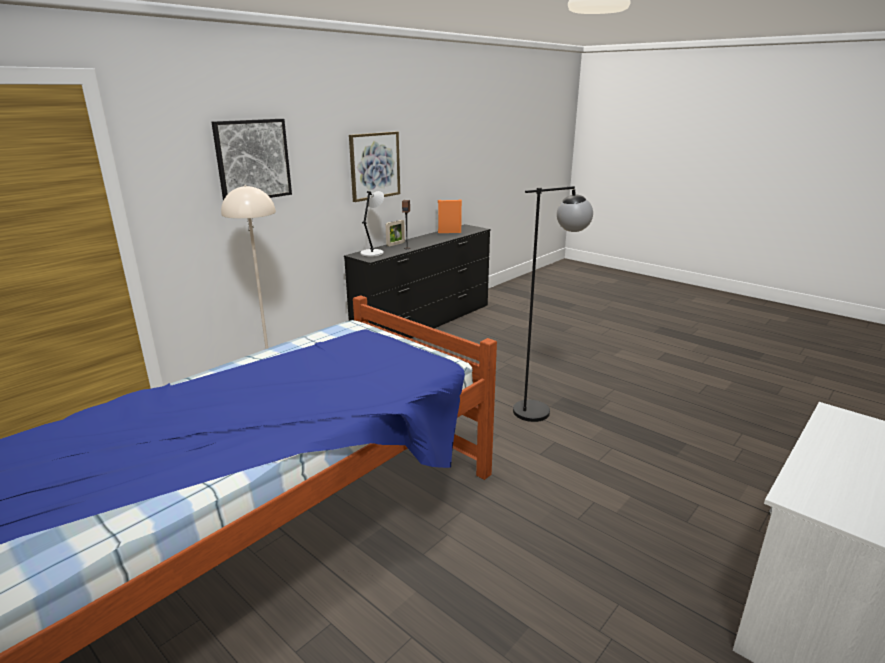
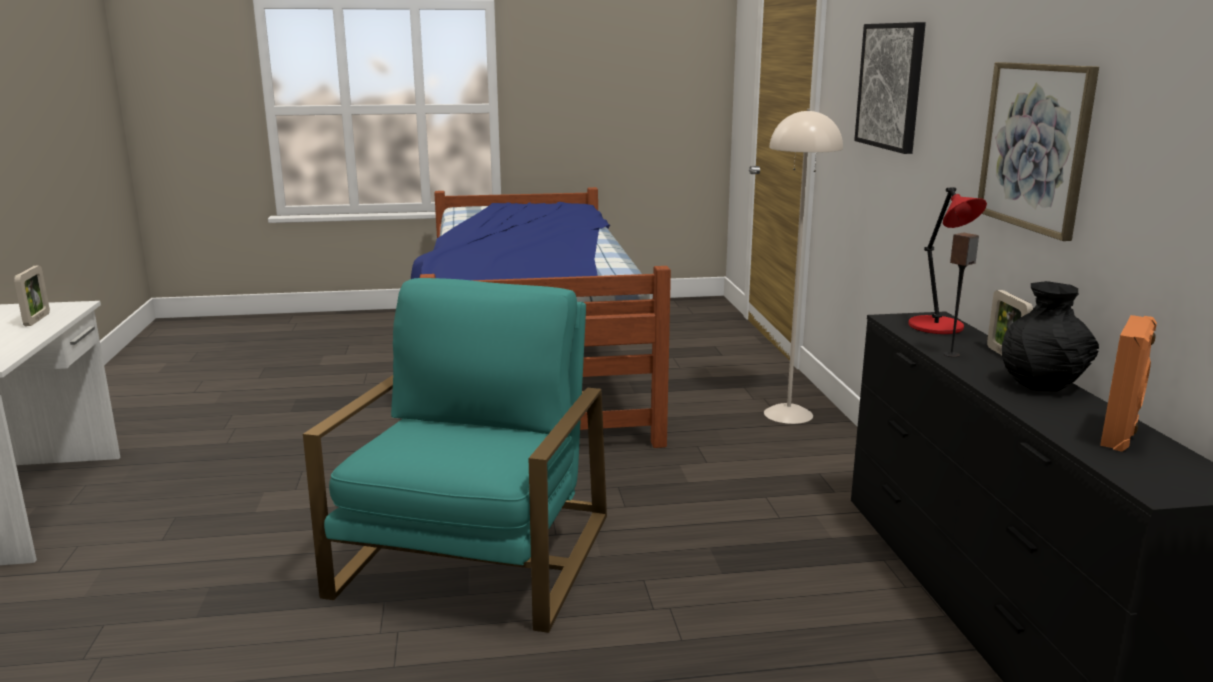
camera: 130 degrees right, 5 degrees down
(373, 253) = (938, 327): grey table lamp -> red table lamp
(419, 239) = (1042, 383): none -> black vase
(542, 408) = (475, 556): black floor lamp -> turquoise armchair
(827, 478) = (37, 319): none -> picture frame

